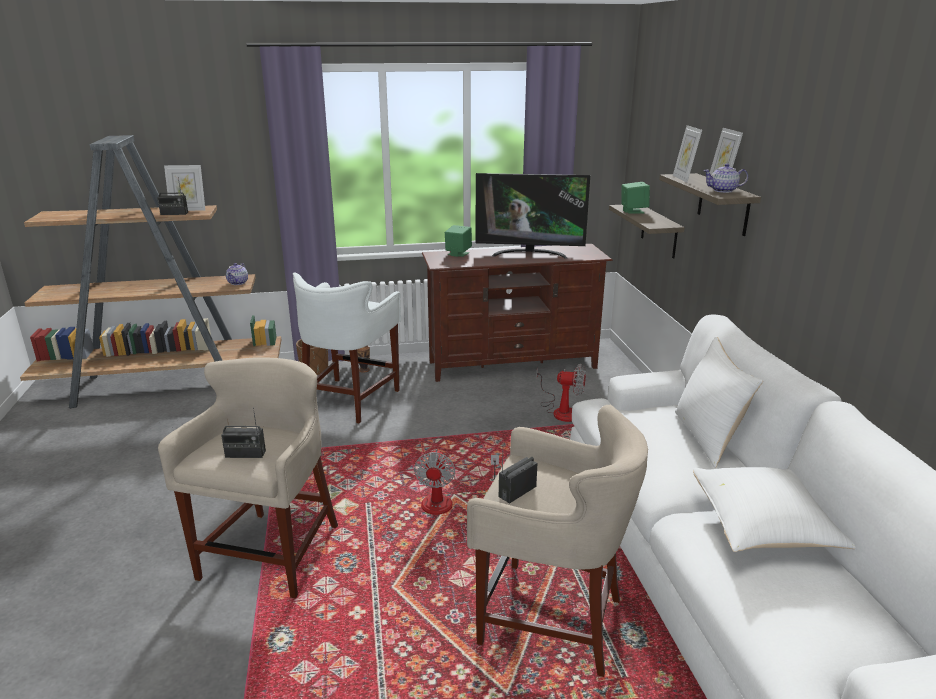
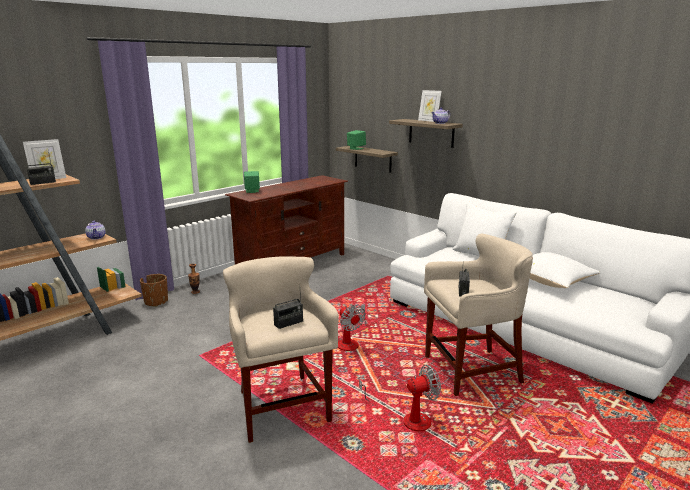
camera: 35 degrees left, 5 degrees down
(350, 400) = (210, 311): white stool -> none
(529, 253) = (297, 184): television -> none
(561, 410) = (352, 280): fan -> fan (407, 419)
(683, 179) = (407, 121): picture frame -> none

